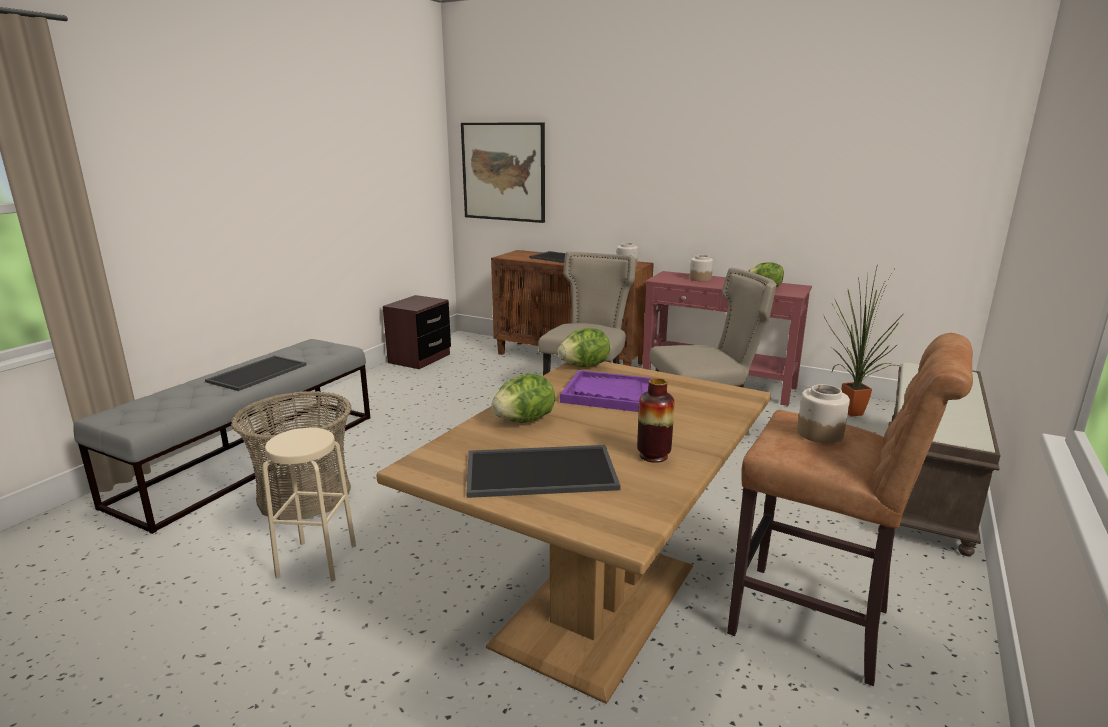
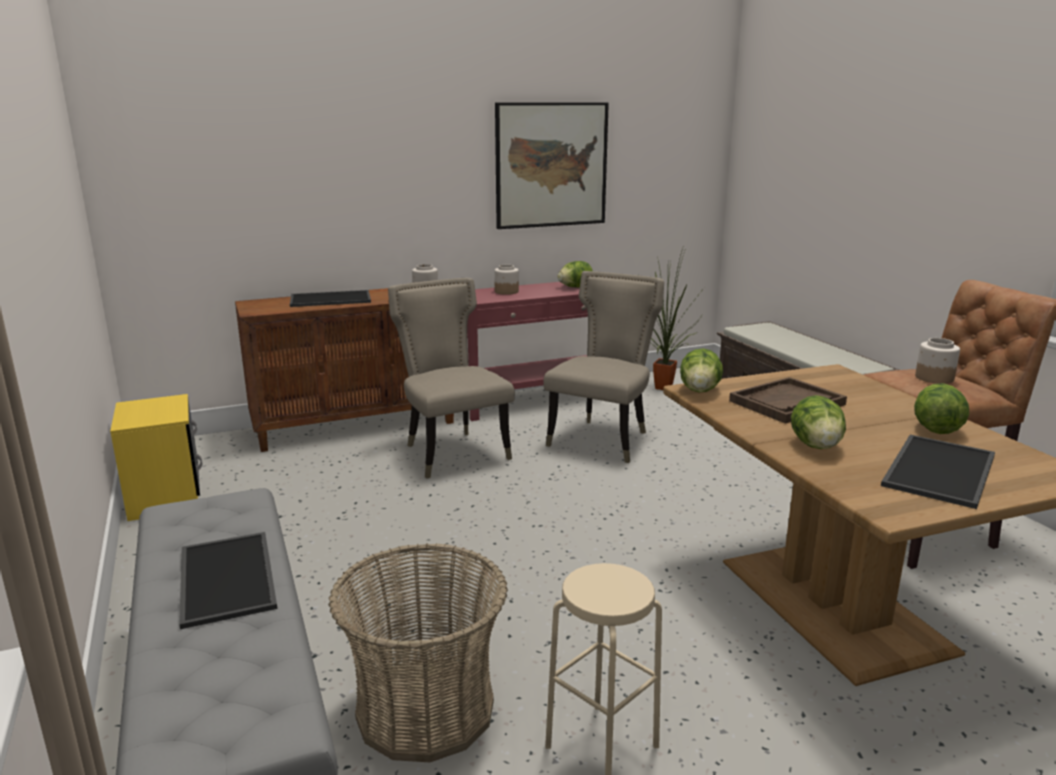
camera: 50 degrees left, 0 degrees up
(419, 359) = (165, 497): brown nightstand -> yellow nightstand
(503, 172) = (196, 191): picture -> picture (551, 165)
(611, 394) = (787, 403): purple tray -> brown tray
(653, 456) = (936, 429): vase -> lettuce

